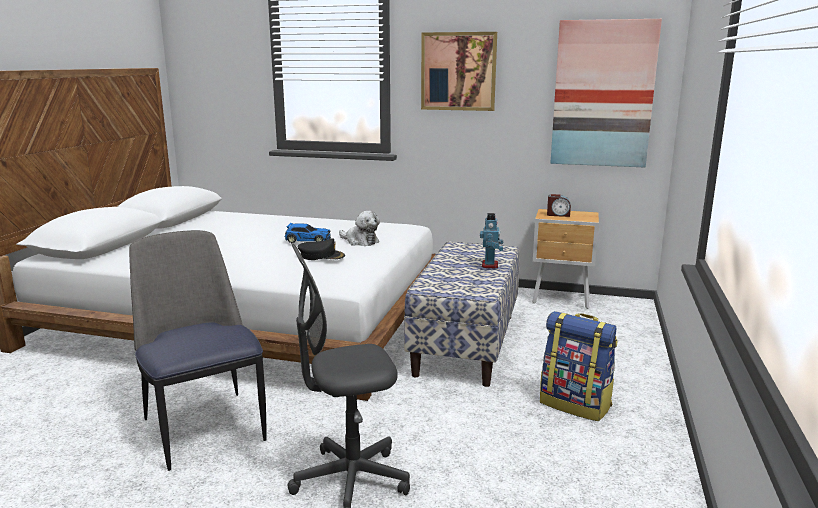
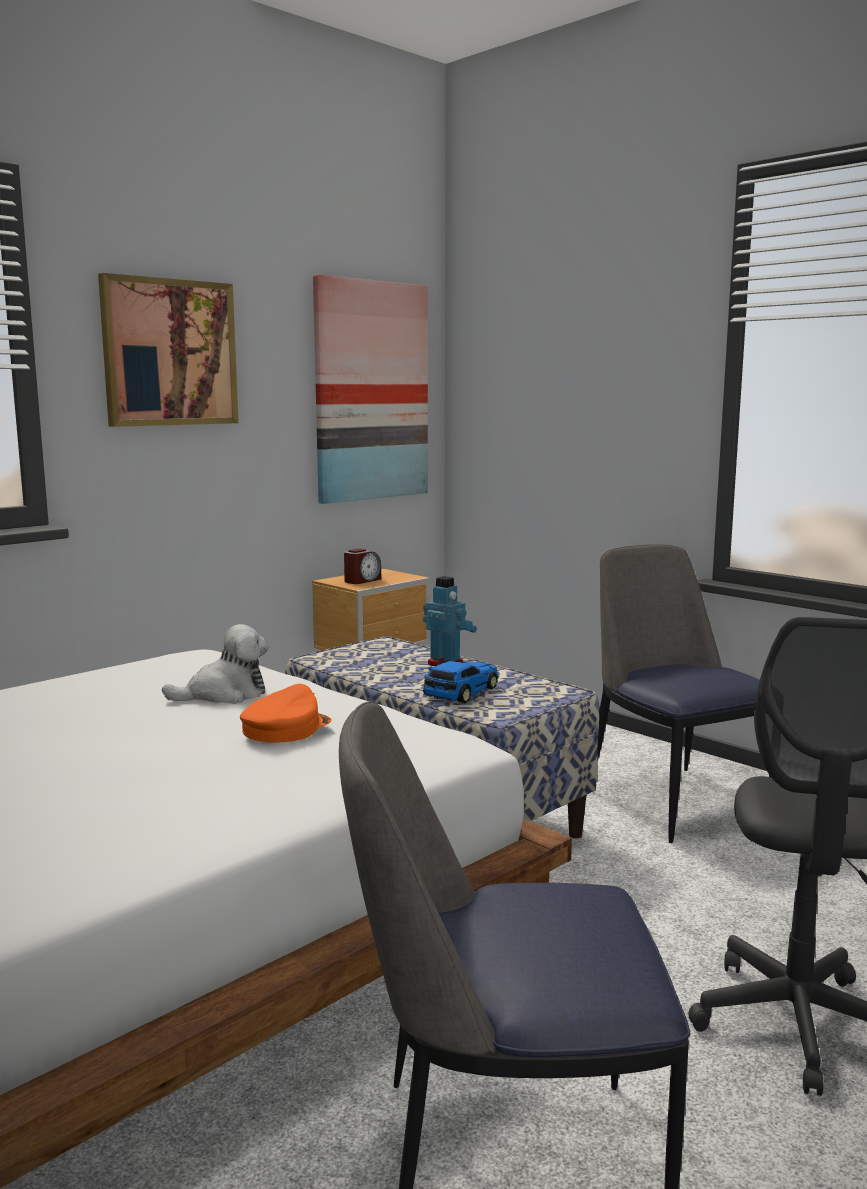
camera: 60 degrees left, 5 degrees down
(307, 240) = (140, 725): toy car -> toy car (460, 692)
(321, 255) = (285, 728): black cap -> orange cap
(576, 404) = (673, 801): backpack -> chair

